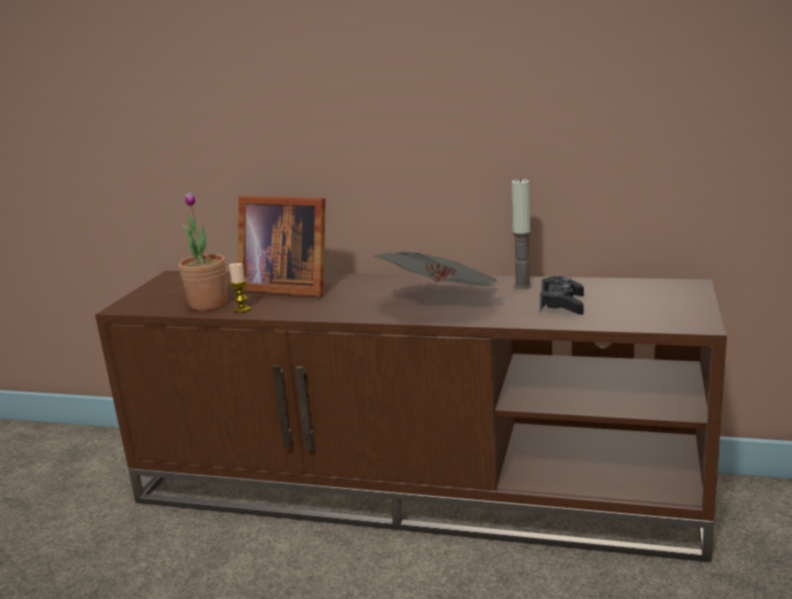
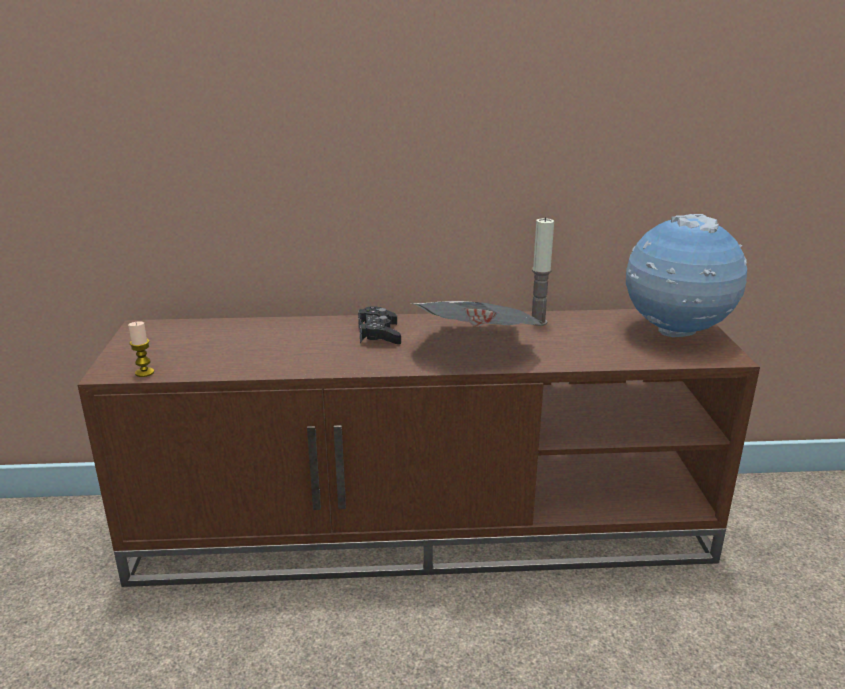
camera: 20 degrees left, 5 degrees up
(208, 304) = (215, 362): potted plant -> none
(242, 309) = (261, 367): candle -> candle (144, 372)
(286, 286) = (291, 335): picture frame -> none
(562, 304) = (591, 341): black game controller -> black game controller (379, 334)
(659, 301) = (675, 333): none -> globe

